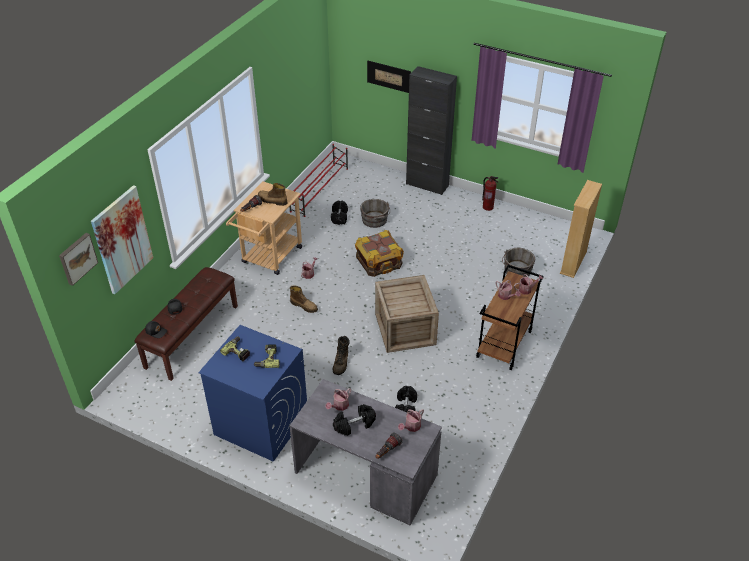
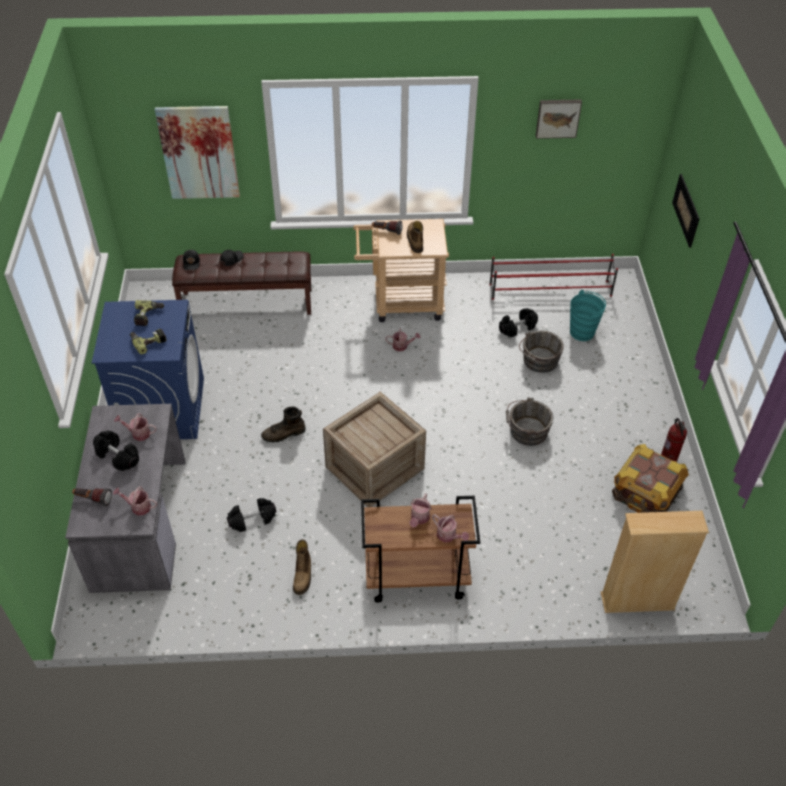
camera: 60 degrees right, 5 degrees up
(77, 258) = (129, 133): picture -> picture (558, 117)
(304, 306) = (349, 365): boot -> boot (303, 575)
(366, 193) = (582, 332): none -> turquoise bucket
(379, 261) = (470, 396): crate -> crate (646, 492)
(427, 185) = (654, 380): black cabinet -> none
(517, 271) = (565, 541): grey bucket -> grey bucket (526, 431)

